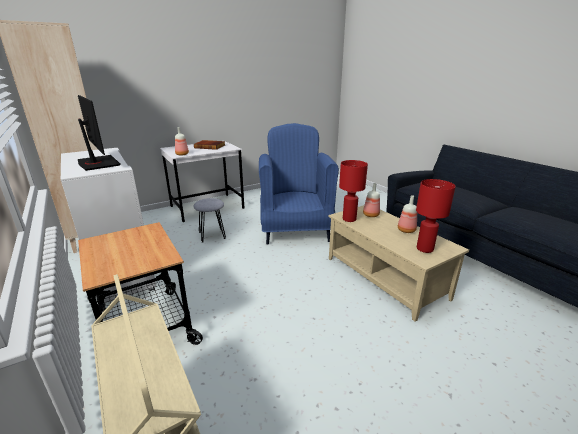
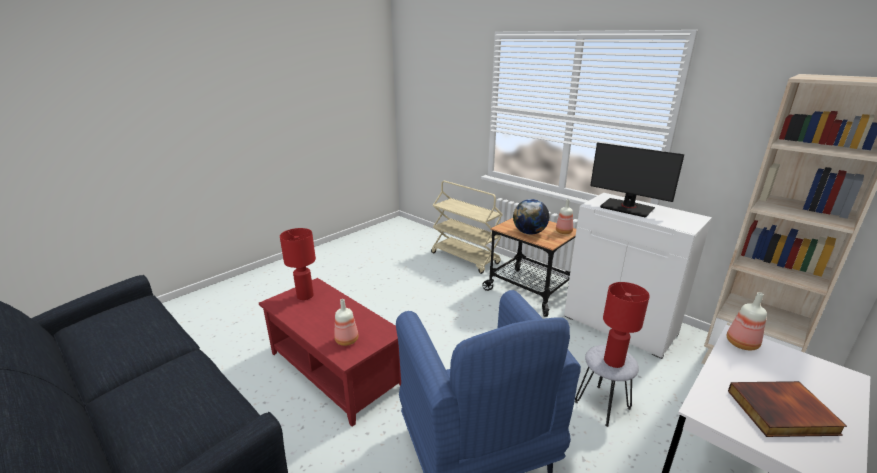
camera: 165 degrees right, 0 degrees up
(146, 244) = (529, 233): none -> globe
(349, 219) = (377, 327): red table lamp -> red table lamp (613, 362)
(385, 277) = (334, 370): beige coffee table -> red coffee table
(405, 230) = (311, 318): bottle -> bottle (564, 232)

